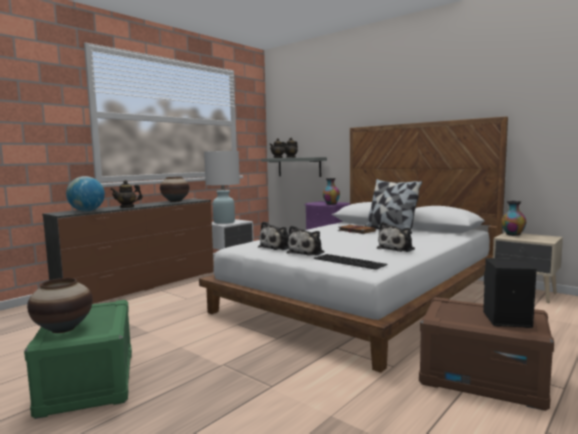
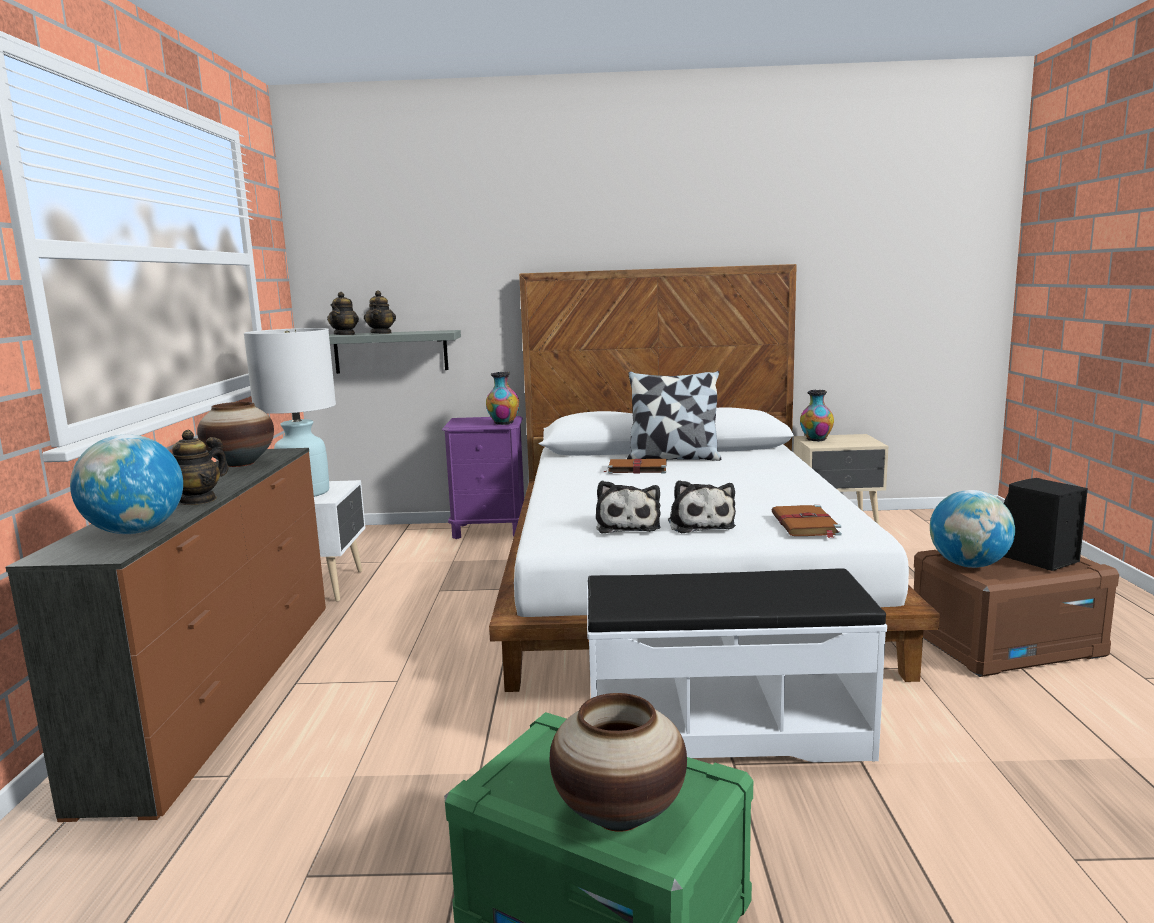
camera: 40 degrees left, 5 degrees up
(248, 352) = (724, 729): none -> white bench
(350, 261) = (805, 525): keyboard -> brown book
(397, 249) = (787, 490): plush toy -> none
(446, 309) = (969, 565): none -> globe

